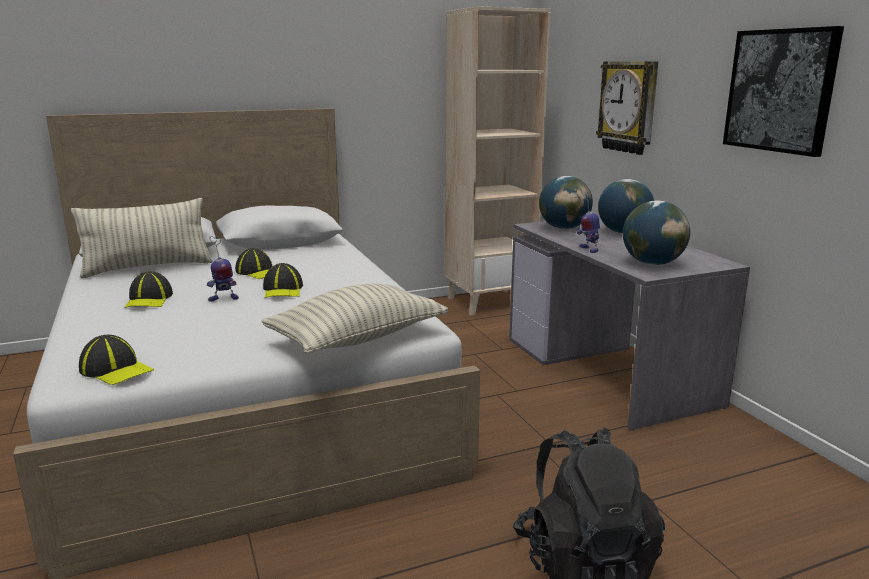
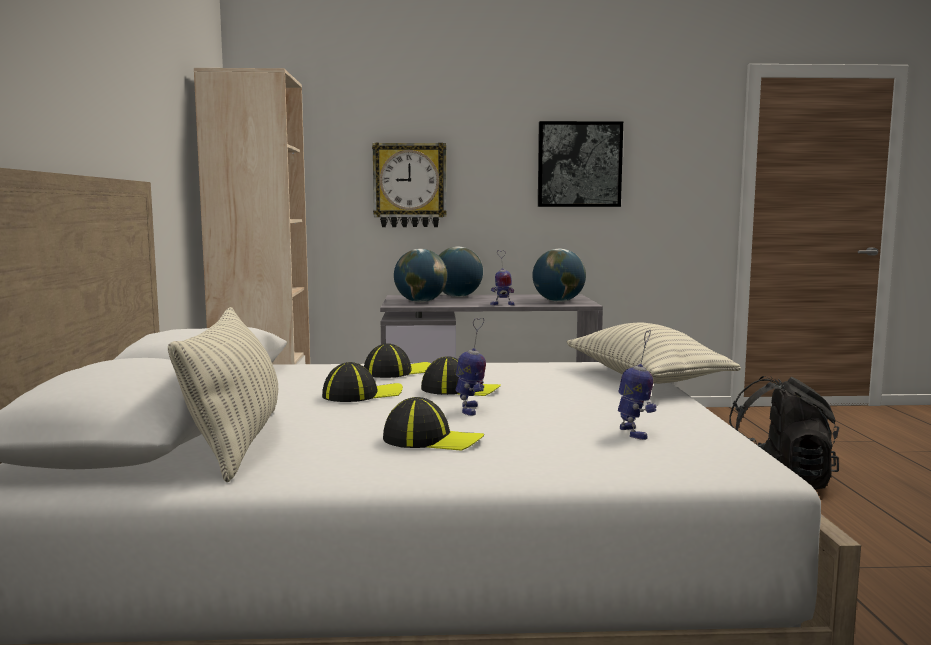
camera: 70 degrees left, 10 degrees down
(116, 370) = (716, 449): cap -> cap (397, 372)
(163, 344) = (634, 433): none -> toy robot

